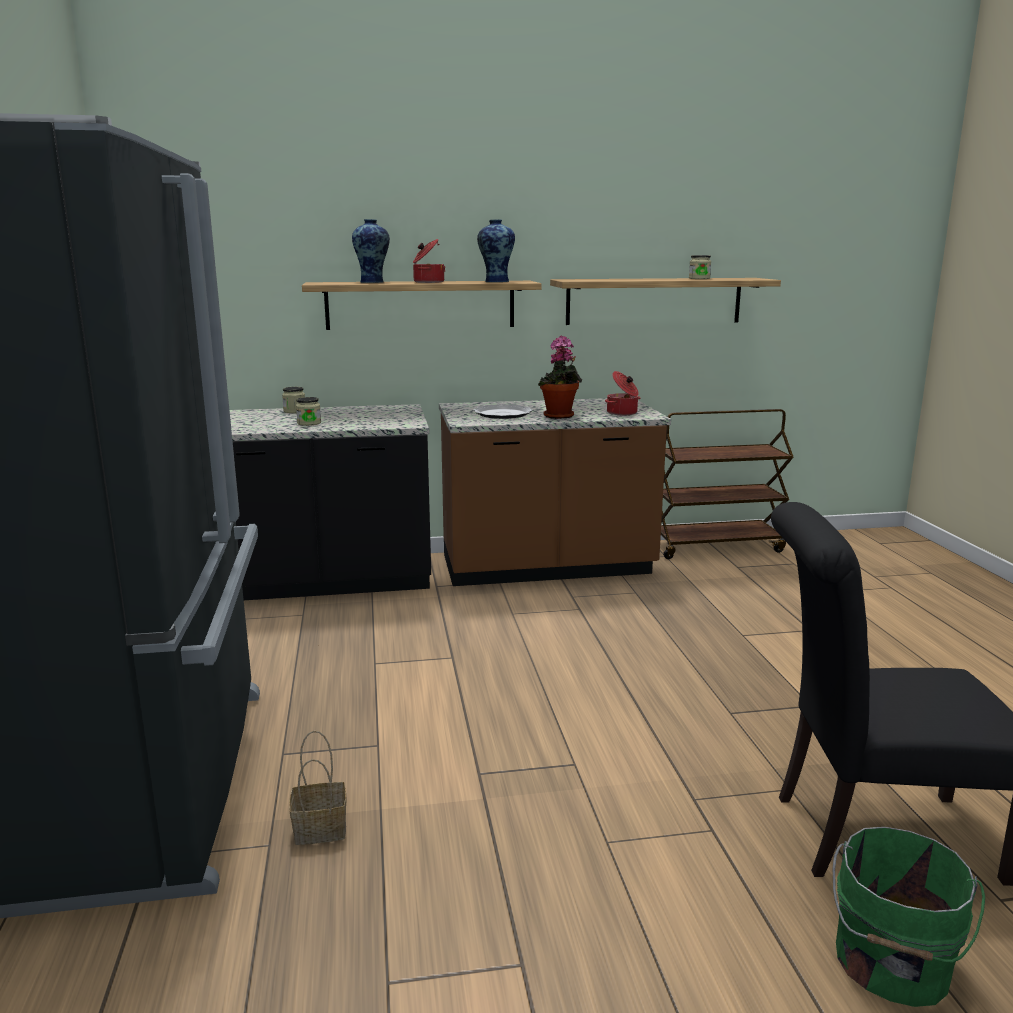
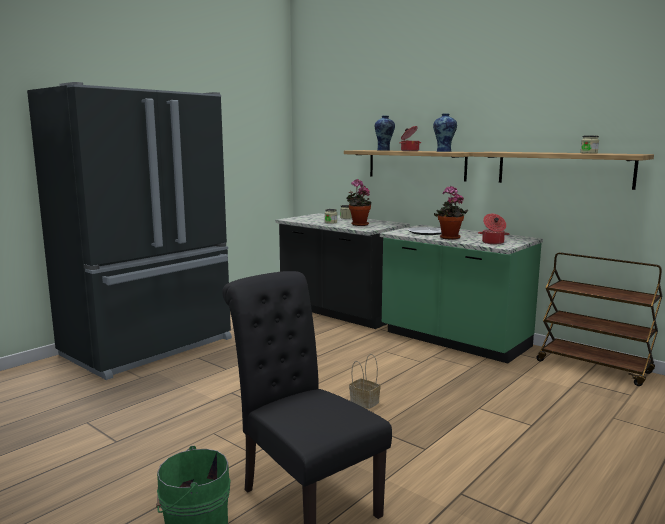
camera: 50 degrees right, 5 degrees down
(318, 830) = (158, 381): basket -> basket (363, 402)
(367, 419) = (358, 225): none -> potted plant
(547, 567) = (454, 340): brown counter -> green counter

